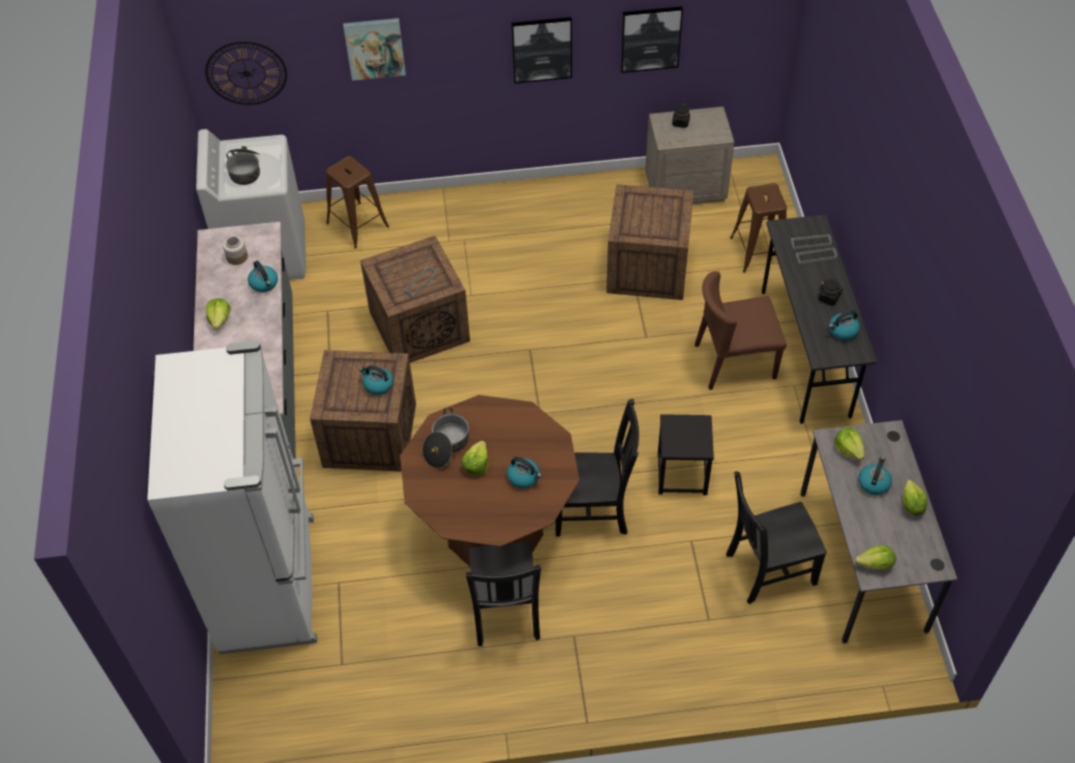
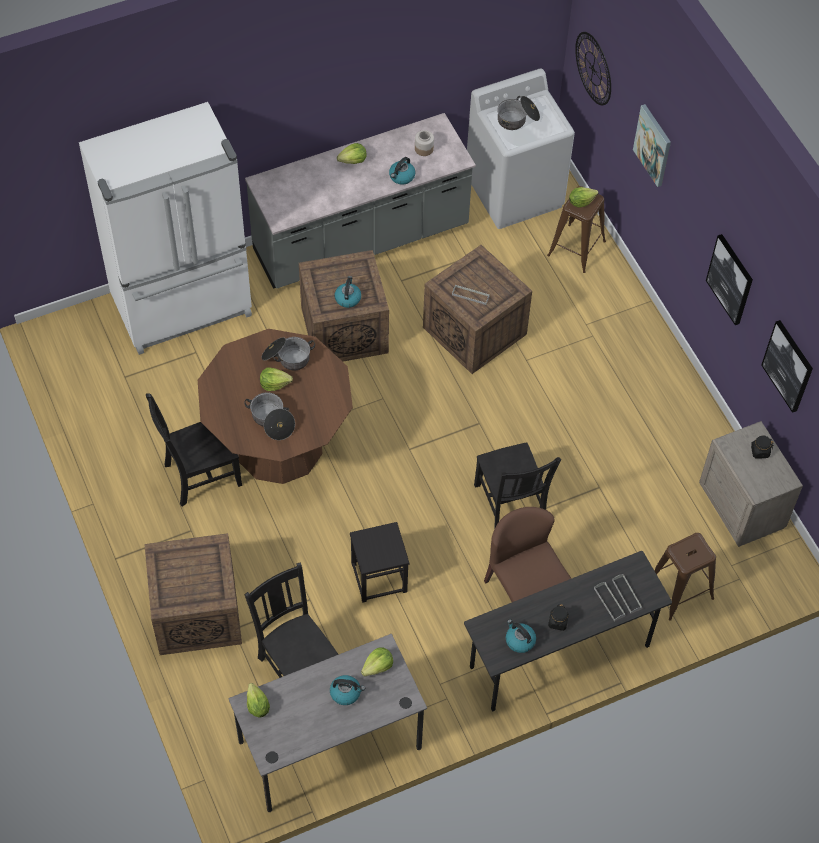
camera: 70 degrees right, 5 degrees up
(524, 477) = (271, 421): kettle -> cooking pot
(593, 510) = (319, 516): black chair -> black chair (510, 506)
(649, 269) = (616, 498): crate -> crate (195, 614)
(911, 505) = (330, 728): lettuce -> lettuce (581, 202)

